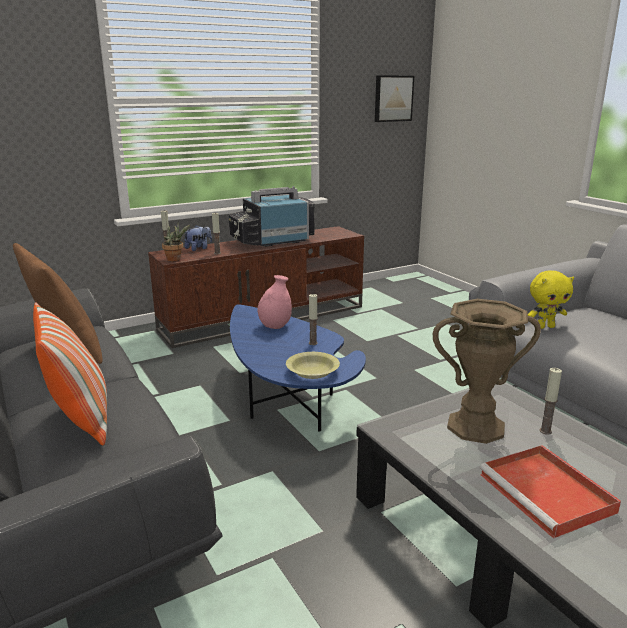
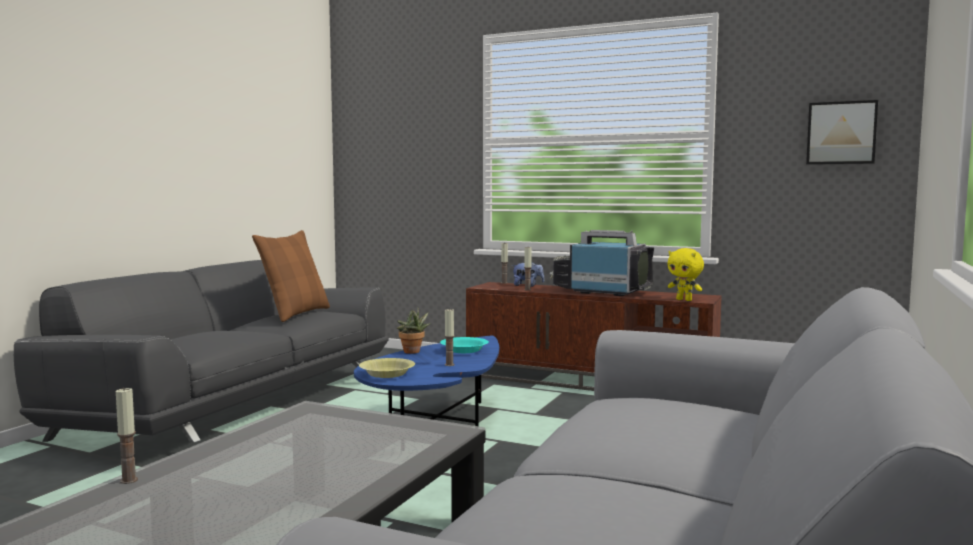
camera: 55 degrees right, 15 degrees down
(80, 419) = (198, 334): pillow -> none
(176, 259) = (485, 287): potted plant -> potted plant (413, 352)
(275, 326) = (464, 351): pink vase -> turquoise bowl
(475, 427) = (349, 432): brown vase -> none
(545, 327) = (619, 401): yellow plush toy -> yellow plush toy (684, 300)
(545, 431) = (376, 457): candle -> candle (129, 480)
(548, 494) = (241, 471): red tray -> none

